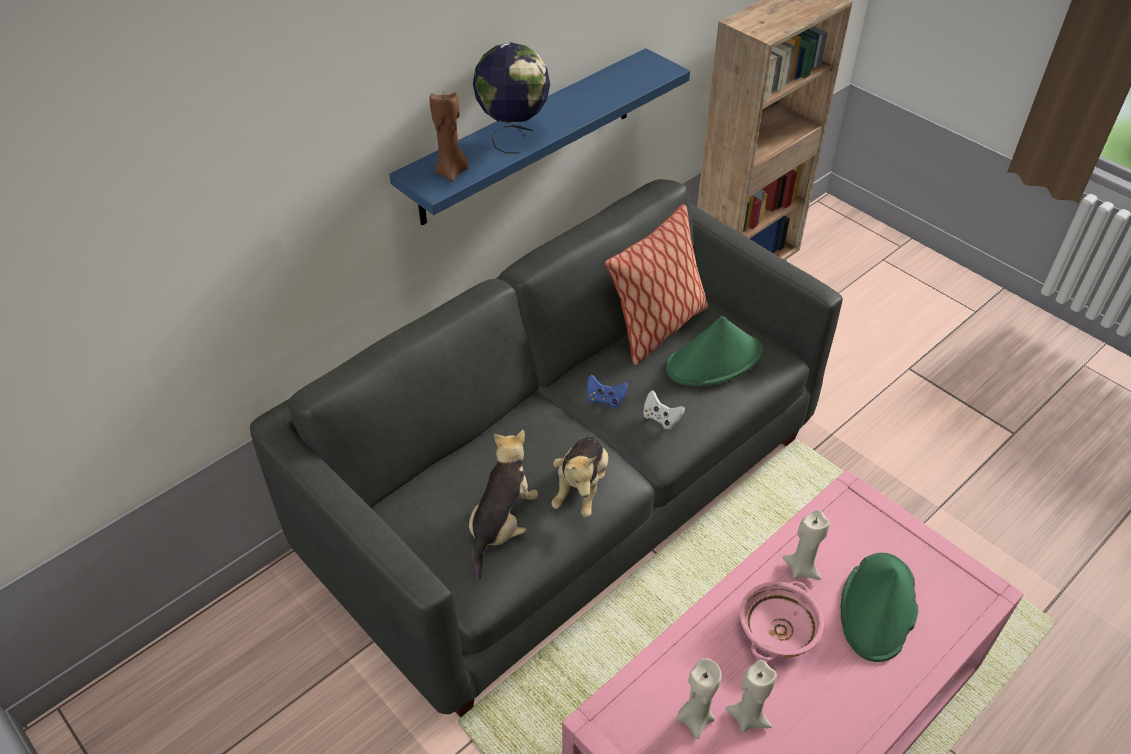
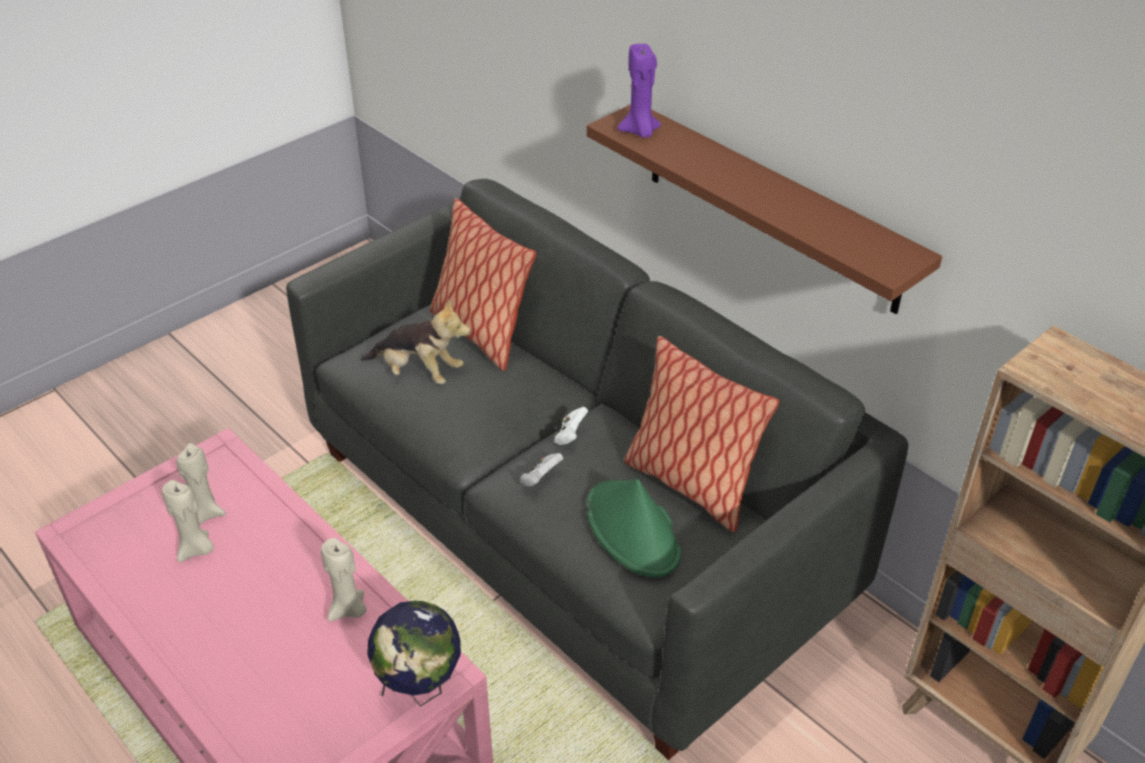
camera: 90 degrees right, 5 degrees down
(449, 470) = (480, 333): none -> pillow
(452, 172) = (640, 132): brown candle -> purple candle
(513, 135) = (712, 163): globe -> globe (420, 689)
(528, 137) = (771, 207): blue shelf -> brown shelf
(581, 487) = (449, 416): plush toy -> none
(605, 399) = (570, 436): blue game controller -> white game controller
(777, 630) = (280, 582): pink bowl -> none
(878, 608) = (287, 674): green hat -> none

